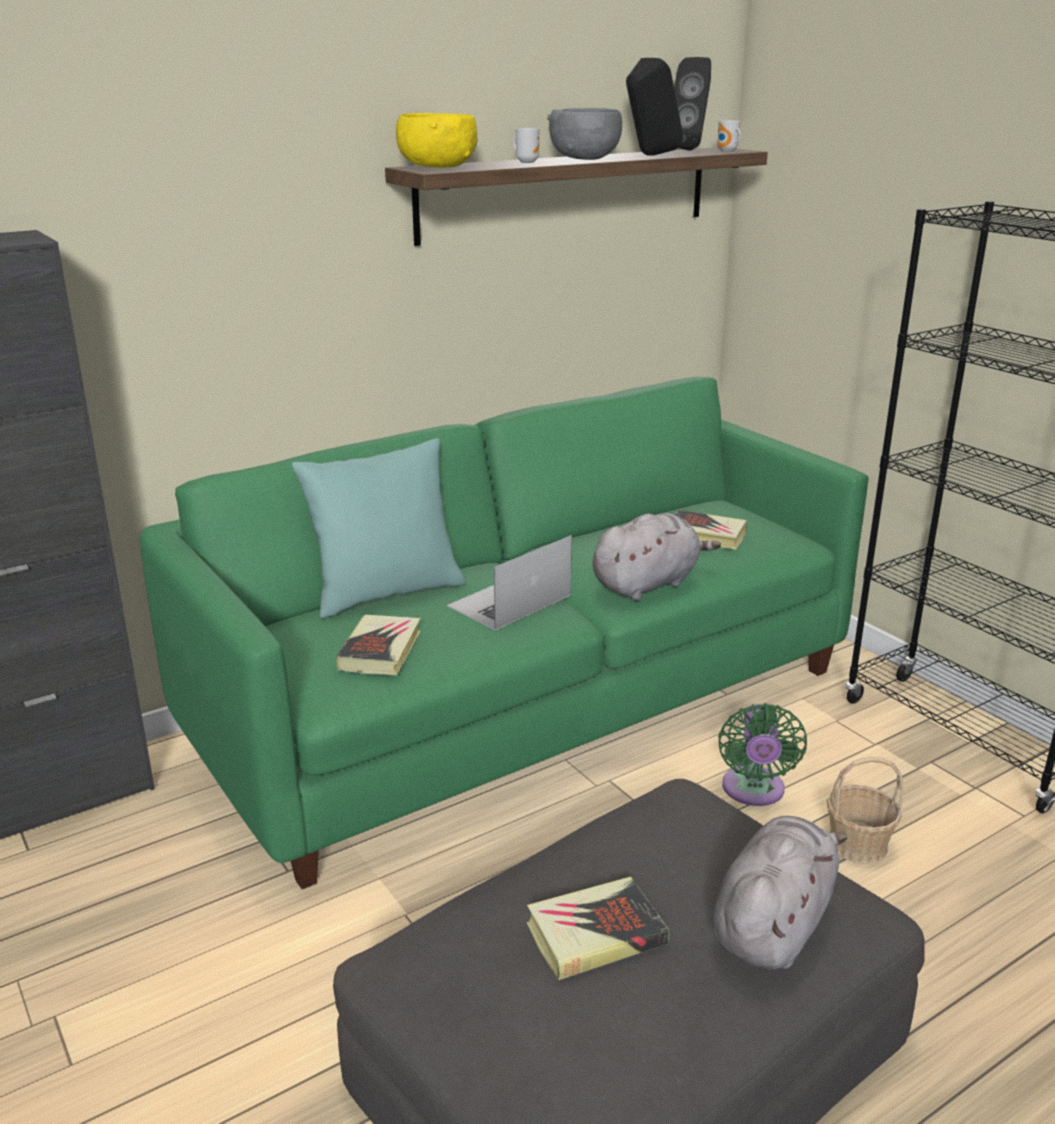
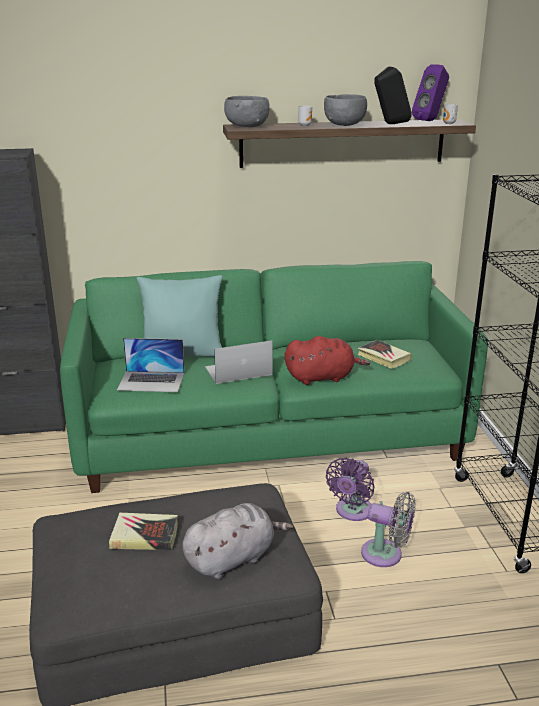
camera: 25 degrees right, 0 degrees up
(380, 651) = (151, 381): book -> laptop
(437, 167) = (246, 126): yellow bowl -> grey bowl
(648, 584) = (322, 377): grey plush toy -> red plush toy
(690, 150) = (430, 121): black speaker -> purple speaker
(753, 791) = (352, 512): green fan -> purple fan
(857, 844) = (386, 555): basket -> grey fan

